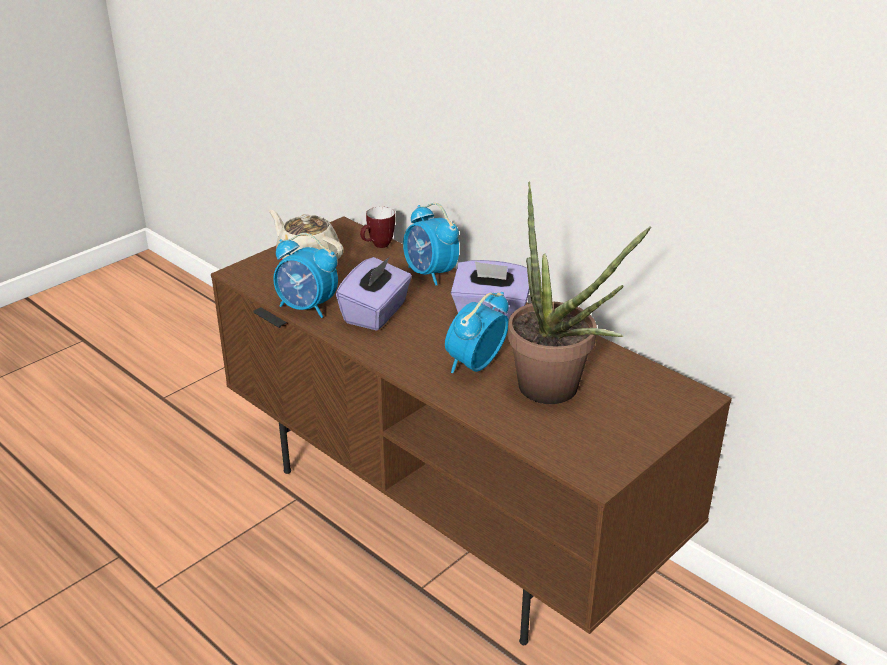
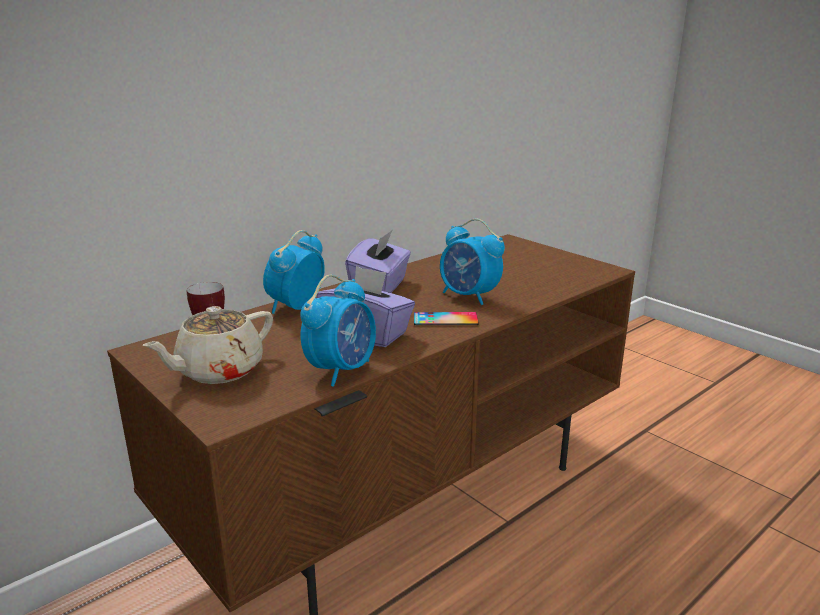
camera: 85 degrees left, 10 degrees down
(411, 352) = (445, 319): none -> phone
(430, 274) = (295, 307): alarm clock -> alarm clock turned 150 degrees clockwise
(557, 393) = (510, 273): potted plant -> none

